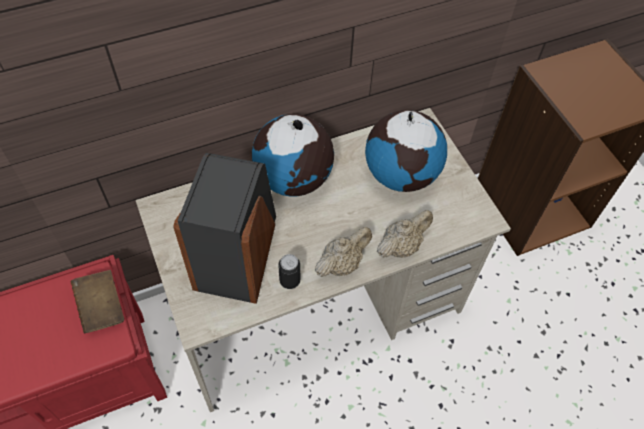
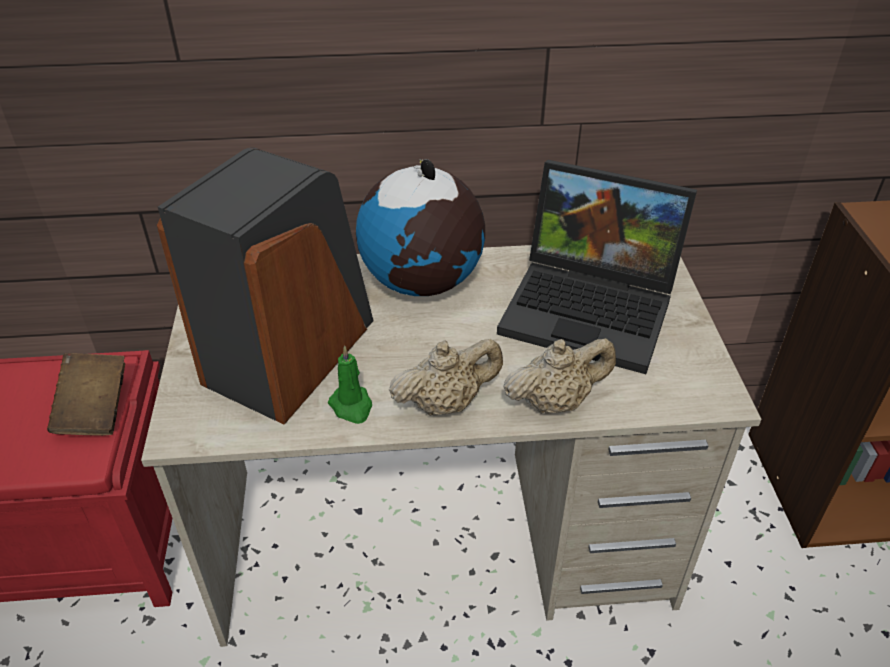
camera: 20 degrees right, 15 degrees down
(289, 280) = (352, 406): can -> green candle
(401, 174) = (593, 308): globe -> laptop

